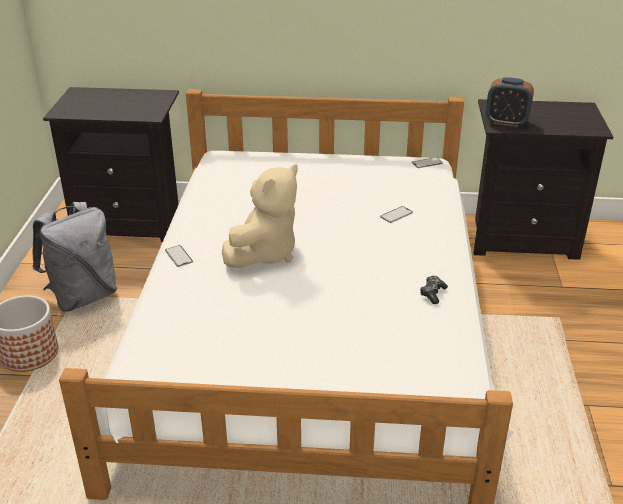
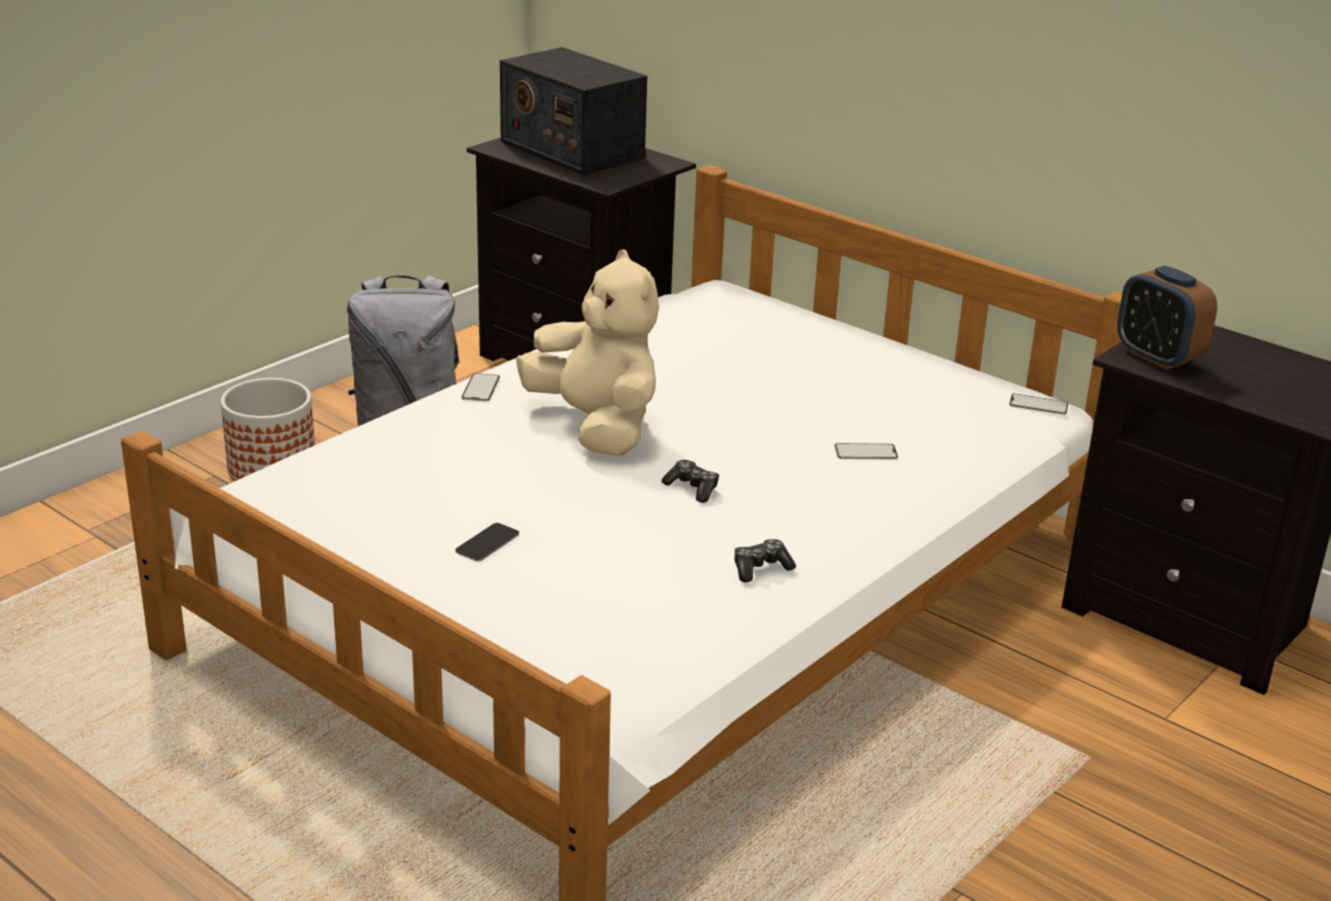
camera: 35 degrees right, 5 degrees down
(103, 101) = (571, 149): none -> radio
(264, 253) = (596, 426): beige plush toy -> beige plush toy turned 105 degrees counterclockwise
(299, 341) = (487, 543): none -> phone
(351, 266) = (692, 488): none -> game controller

